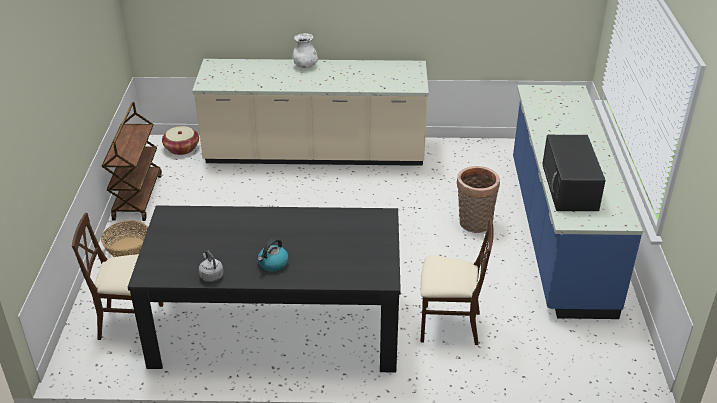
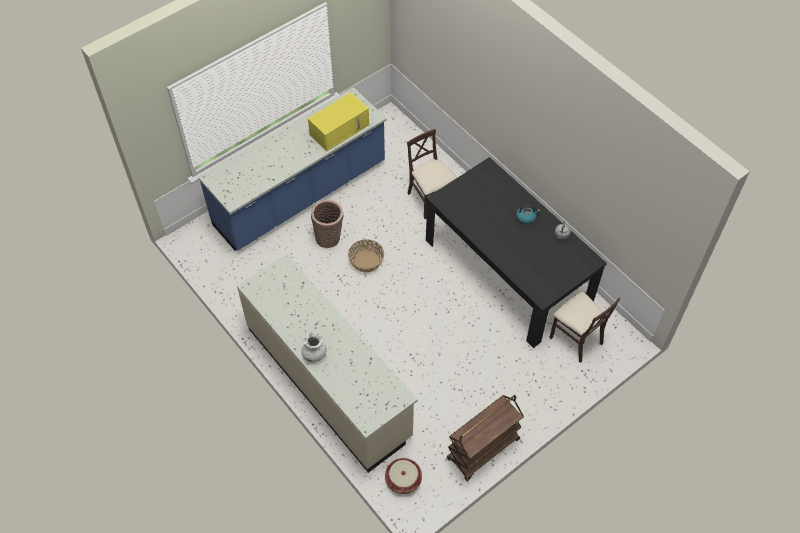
camera: 130 degrees left, 20 degrees up
(128, 248) = (530, 401): basket -> basket (366, 261)
(570, 187) = (340, 129): black microwave -> yellow microwave

